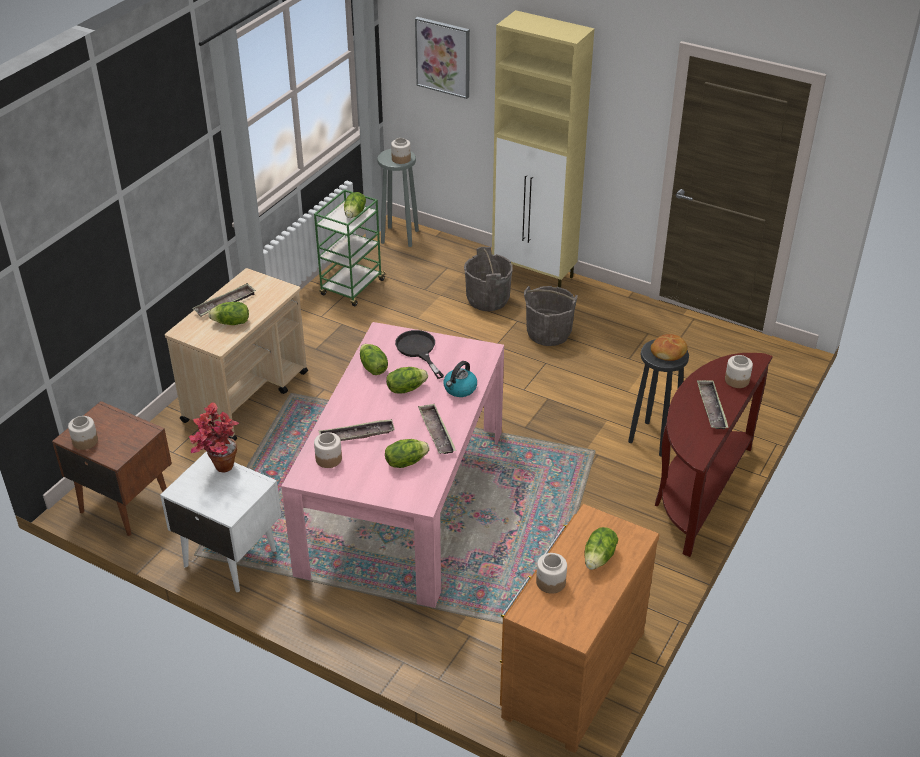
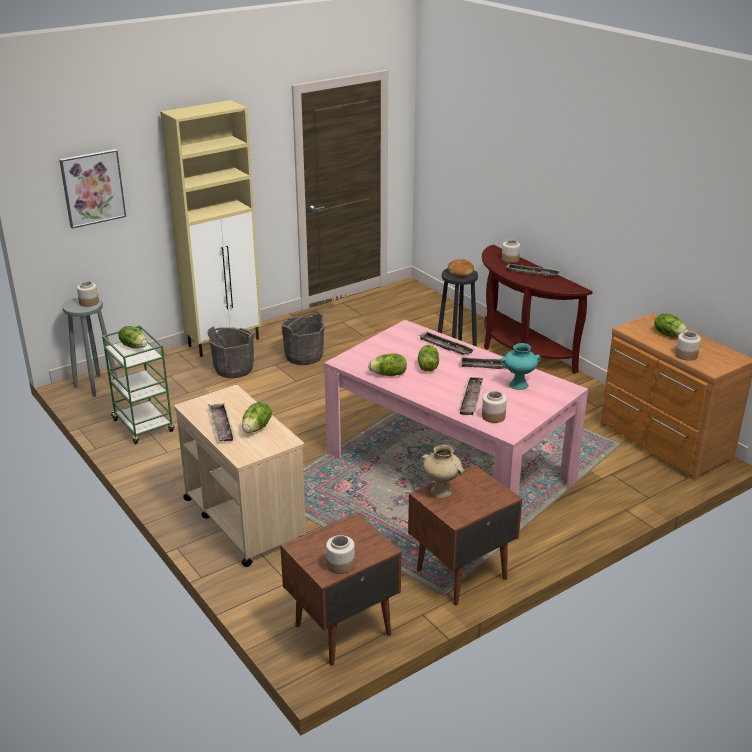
camera: 65 degrees left, 10 degrees down
(218, 470) = (441, 491): potted plant -> beige vase
(229, 557) = (460, 574): white nightstand -> brown nightstand
(405, 462) = (518, 385): lettuce -> turquoise vase
(418, 350) = (382, 352): black frying pan -> none
(460, 389) = (445, 346): kettle -> tray

